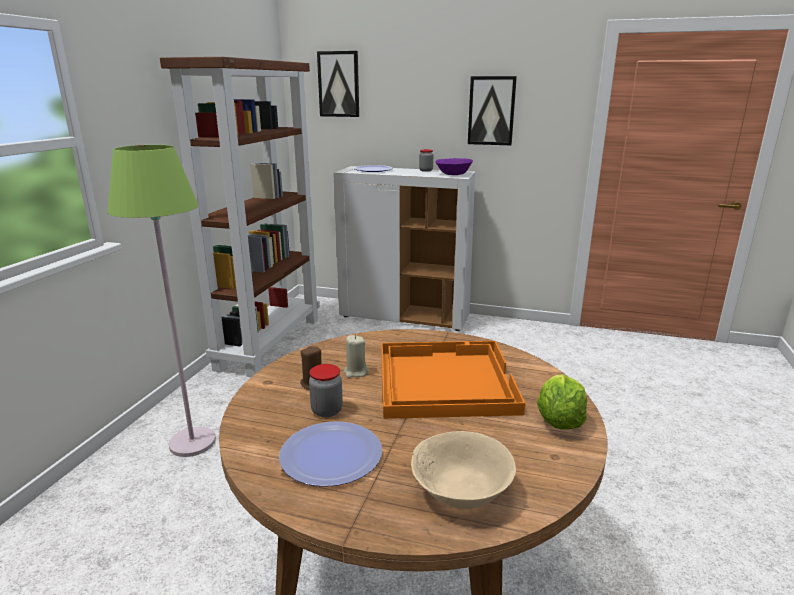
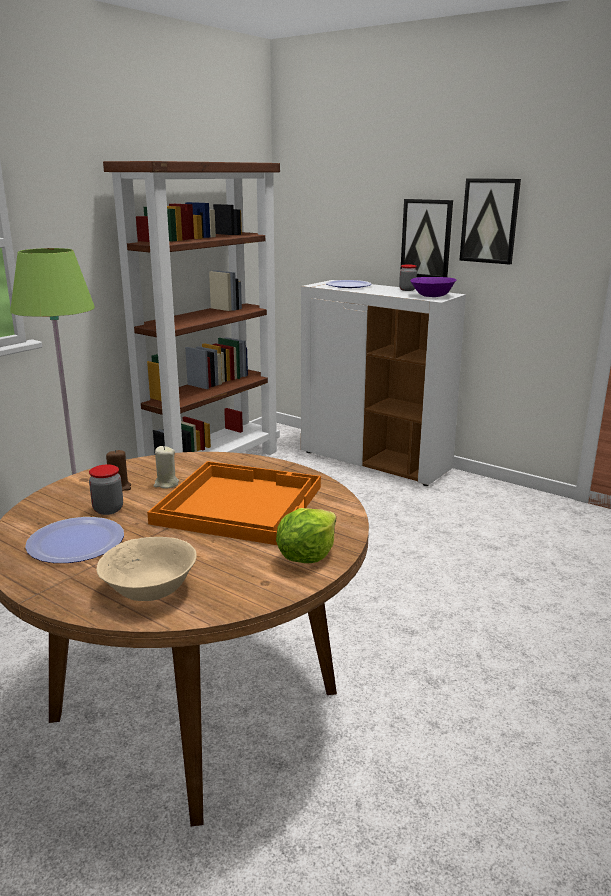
camera: 20 degrees right, 0 degrees up
(339, 84) = (325, 185): picture -> picture (426, 239)

